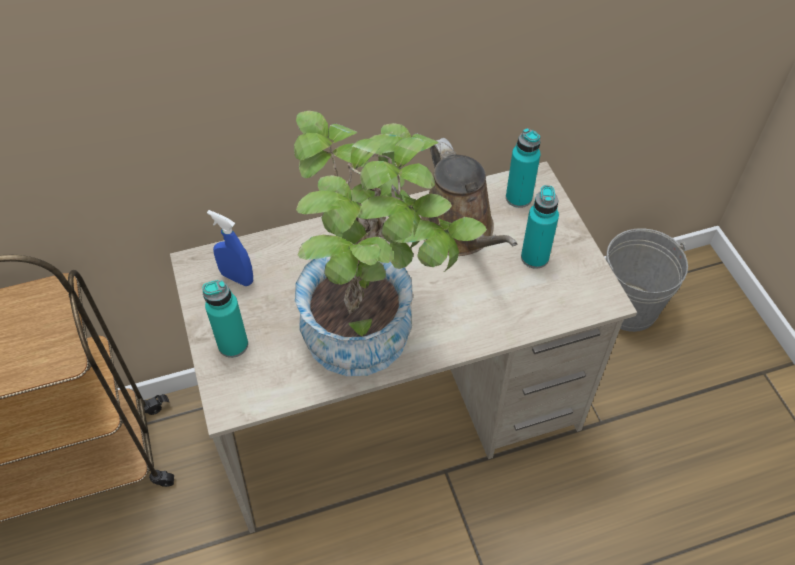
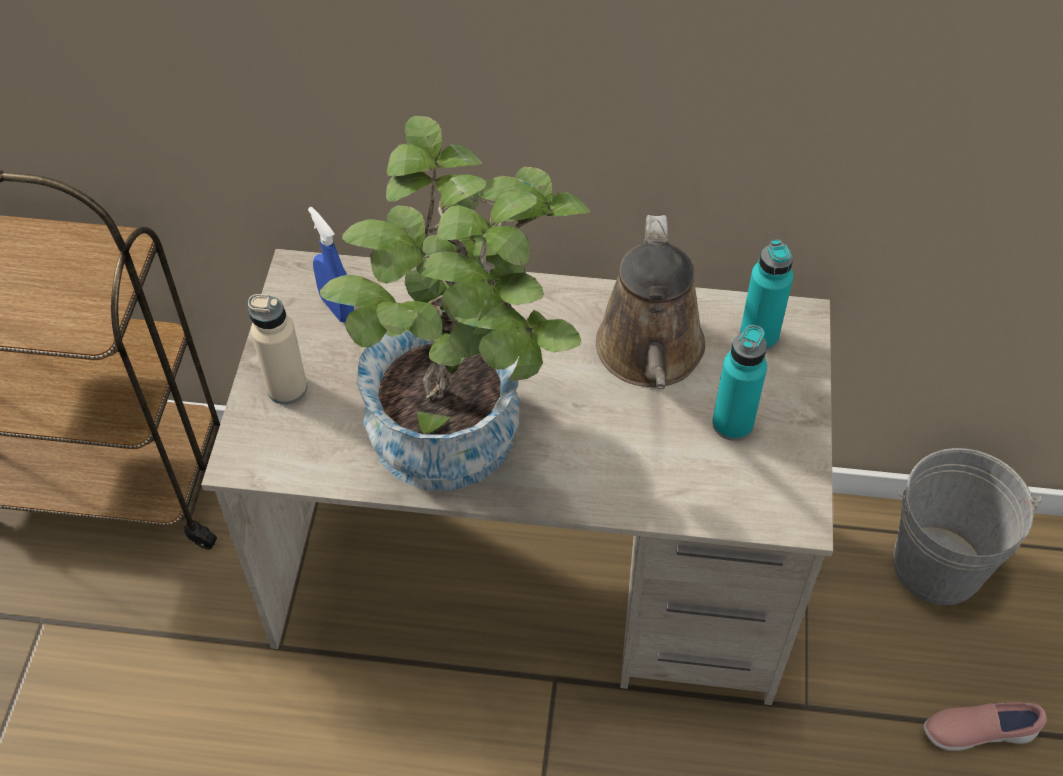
camera: 25 degrees right, 0 degrees up
(233, 345) = (287, 388): turquoise bottle -> beige bottle
(700, 395) = (977, 731): none -> pink shoe

